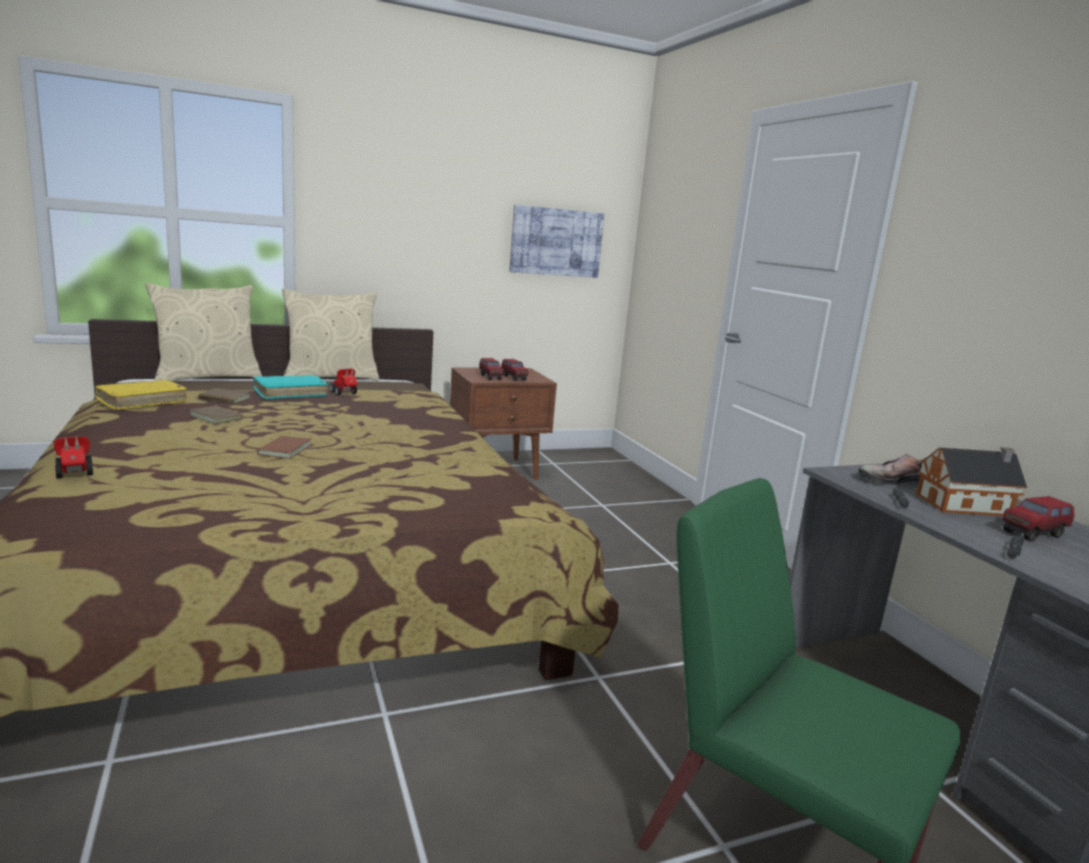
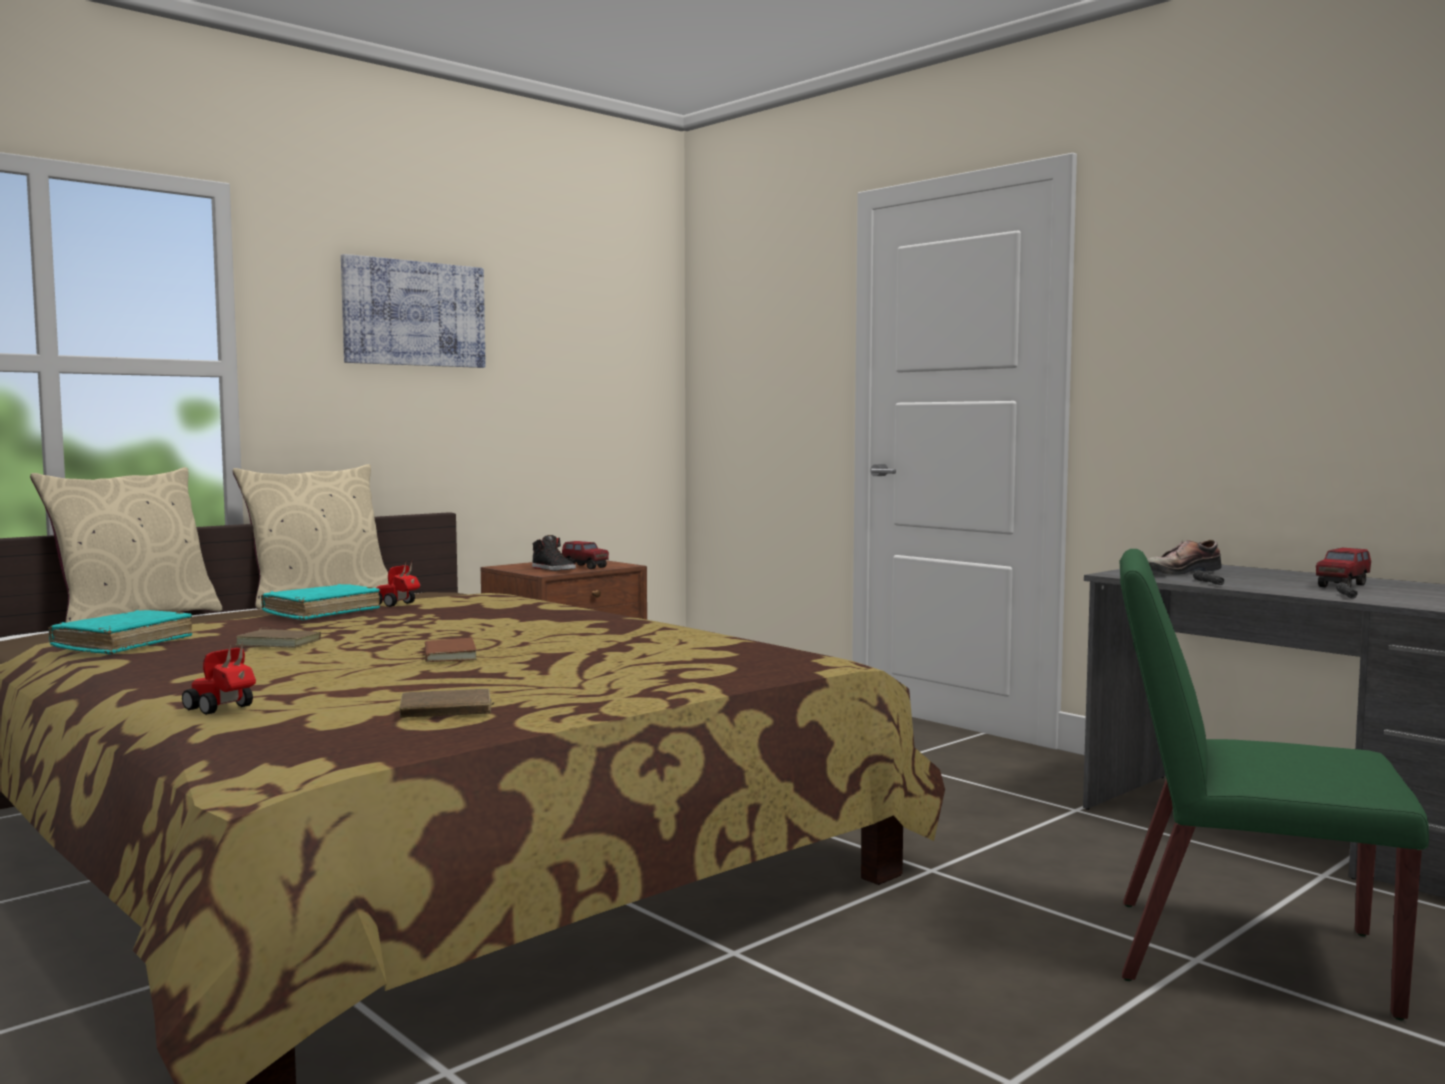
camera: 20 degrees left, 10 degrees down
(142, 402) = (123, 644): yellow book -> turquoise book
(223, 399) = (238, 628): brown book -> brown book (446, 711)
(490, 377) = (554, 569): toy truck -> black shoe
(556, 242) = (590, 378): picture -> picture (414, 313)
(966, 505) = (1264, 578): toy house -> none

